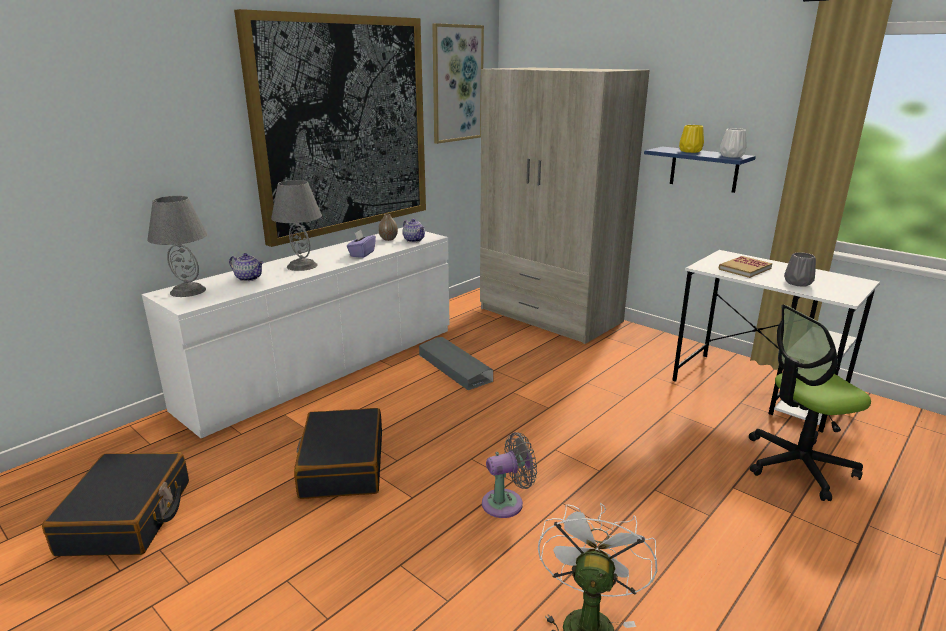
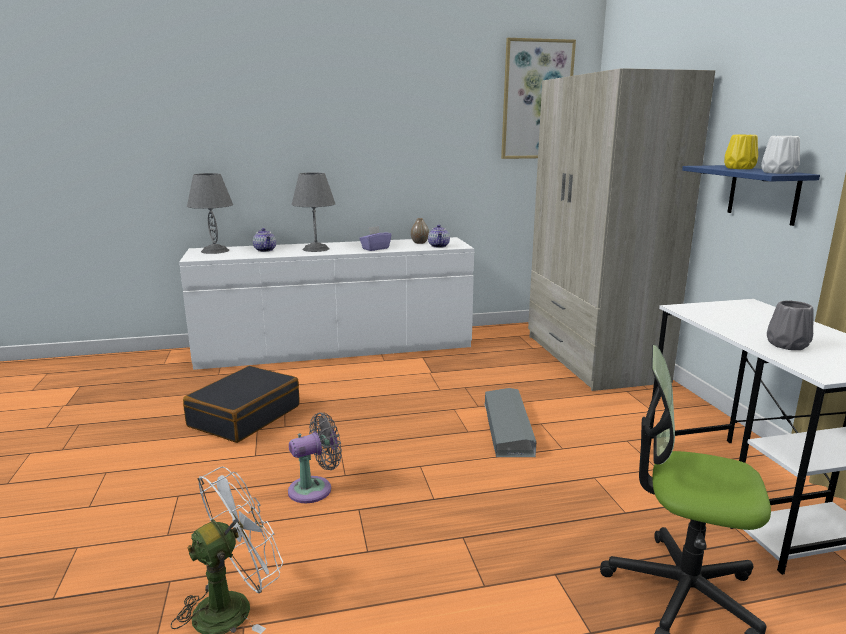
camera: 35 degrees right, 5 degrees down
(127, 517) = (92, 400): black suitcase -> none
(343, 126) = (391, 132): picture -> none
(454, 368) = (432, 376): grey storage box -> grey storage box (508, 428)
(507, 503) = (315, 489): grey fan -> grey fan turned 45 degrees counterclockwise
(744, 269) = (740, 319): book -> none

